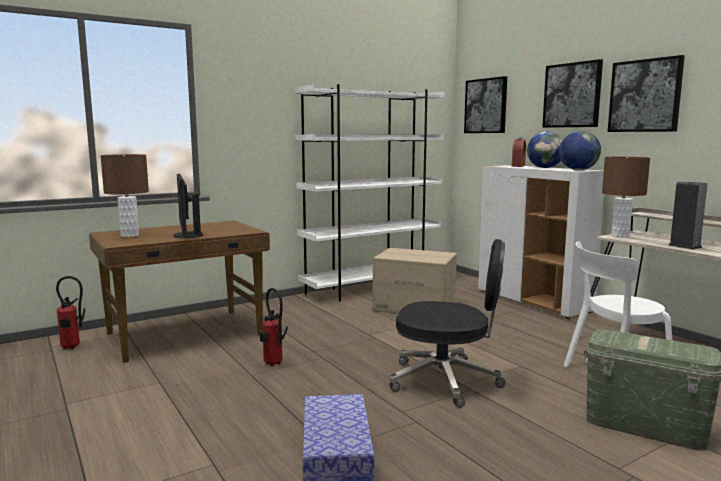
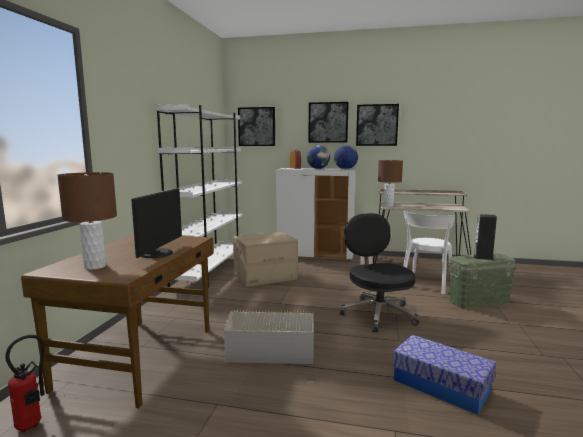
camera: 45 degrees left, 0 degrees up
(186, 235) = (158, 254): monitor -> monitor turned 105 degrees counterclockwise
(273, 364) = (269, 348): fire extinguisher -> grey storage box
(446, 380) = (377, 314): black office chair -> black office chair turned 75 degrees counterclockwise
(685, 246) = (426, 207): speaker -> speaker (483, 257)

